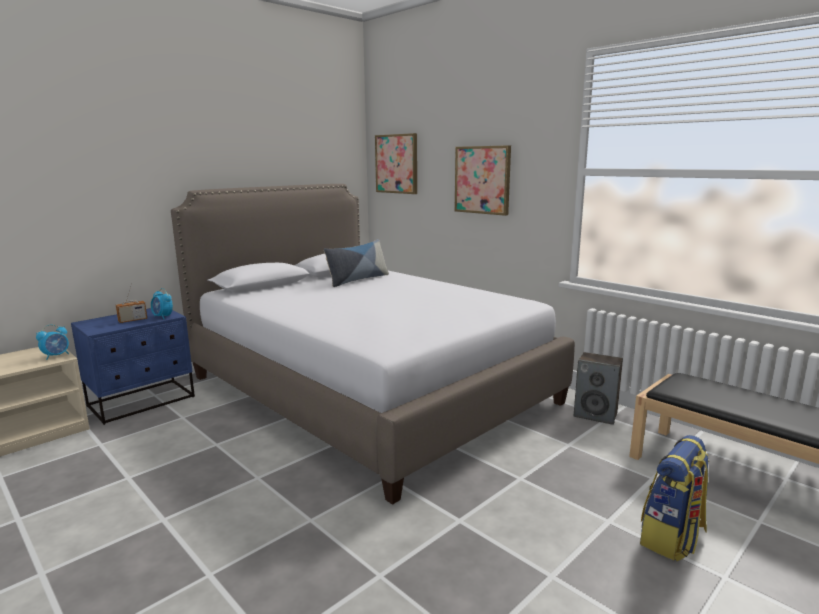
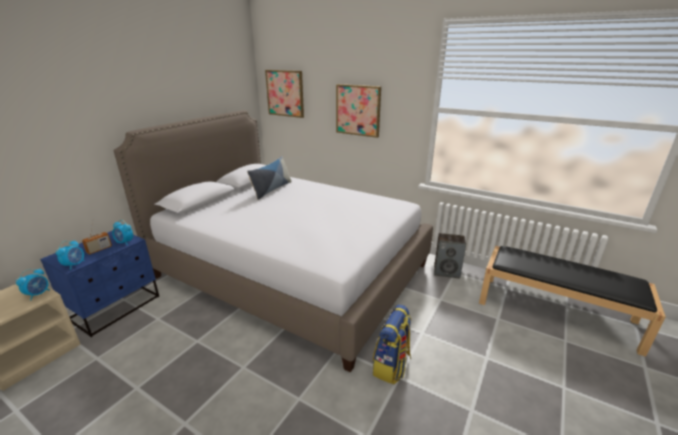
camera: 15 degrees left, 10 degrees up
(101, 330) = (75, 265): none -> alarm clock
(672, 538) = (526, 364): backpack -> backpack (391, 366)

